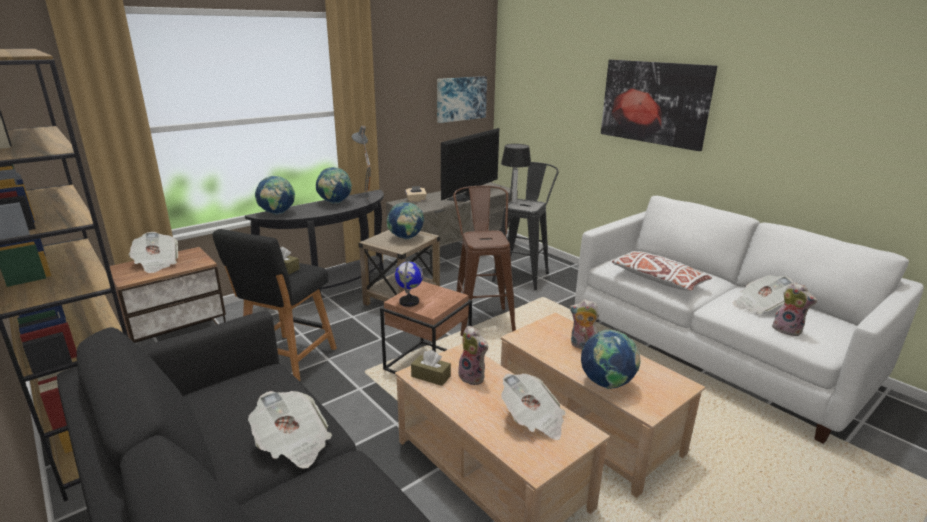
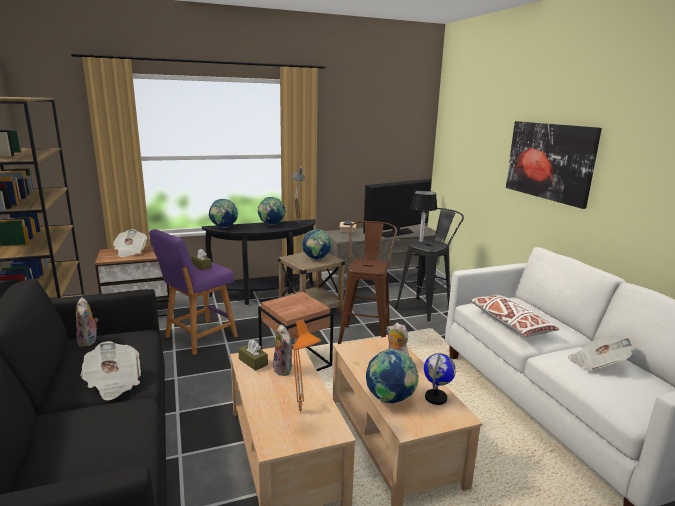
camera: 20 degrees right, 5 degrees down
(287, 360) = (198, 338): black stool -> purple stool
(409, 302) = (280, 305): globe -> globe (436, 398)
(461, 98) = (399, 152): picture -> none
(533, 420) = (302, 412): newspaper -> orange table lamp
(788, 330) = (608, 391): plush toy -> plush toy (89, 341)

